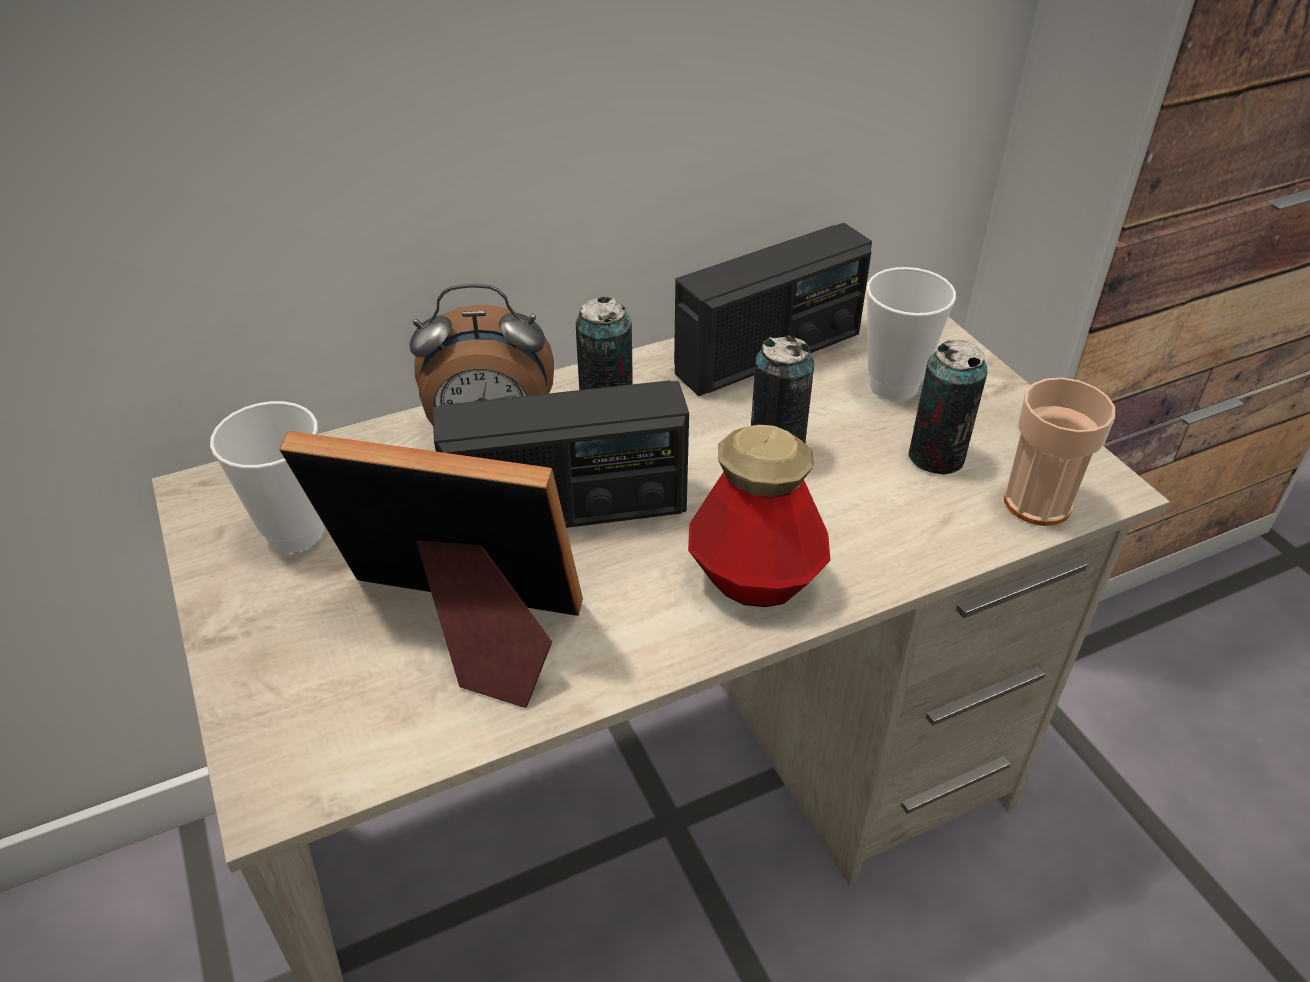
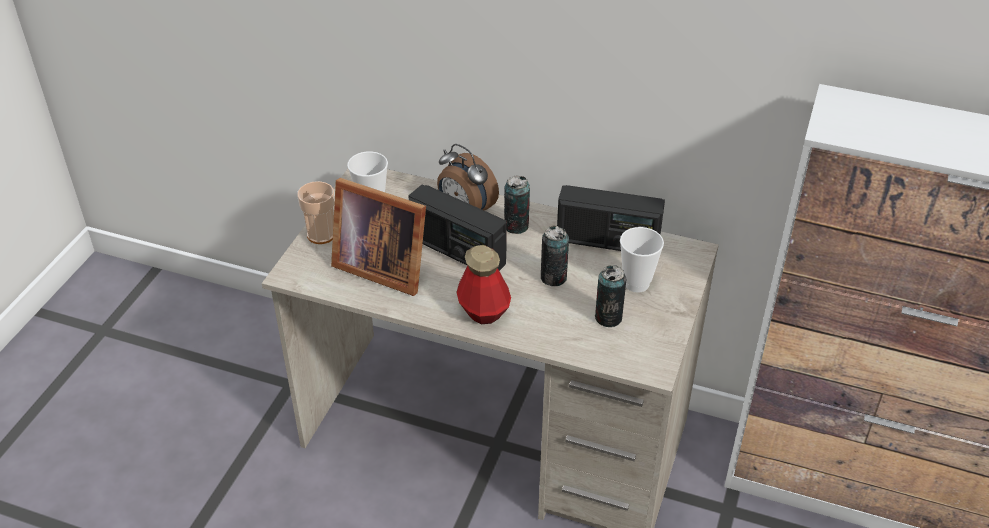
camera: 45 degrees right, 0 degrees up
(462, 630) = (381, 266): picture frame -> picture frame turned 150 degrees clockwise
(1037, 503) = (618, 356): cup -> cup (321, 235)

